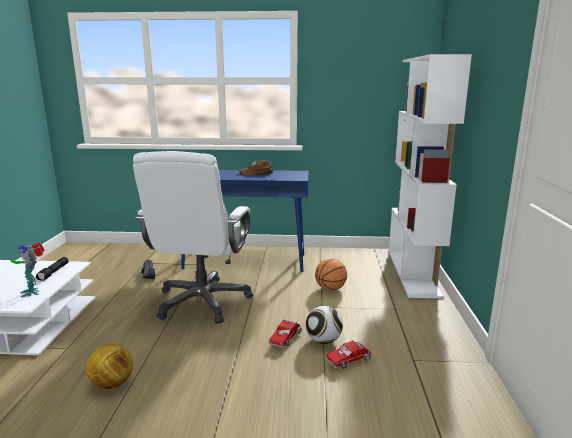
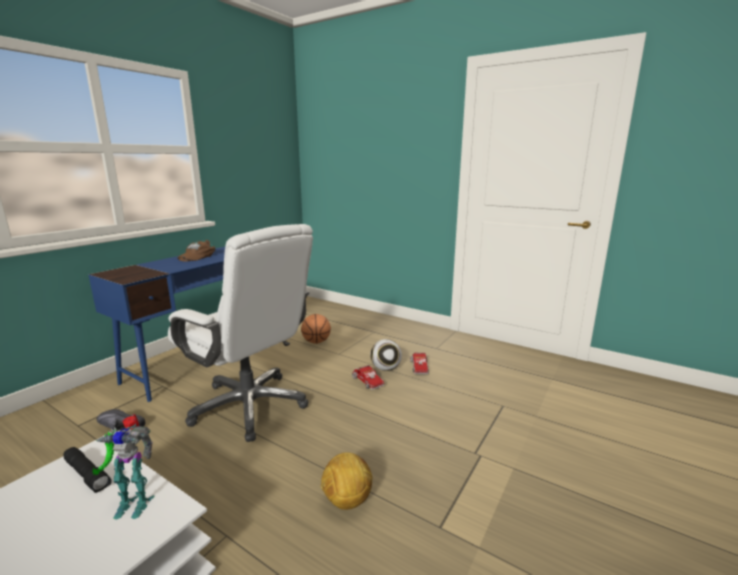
camera: 60 degrees left, 0 degrees up
(413, 272) = (335, 309): white bookcase -> none

